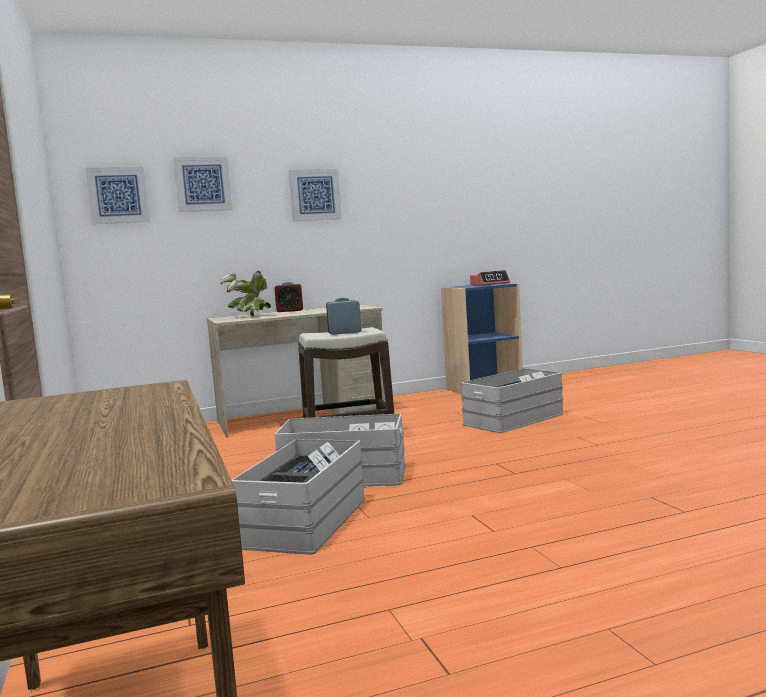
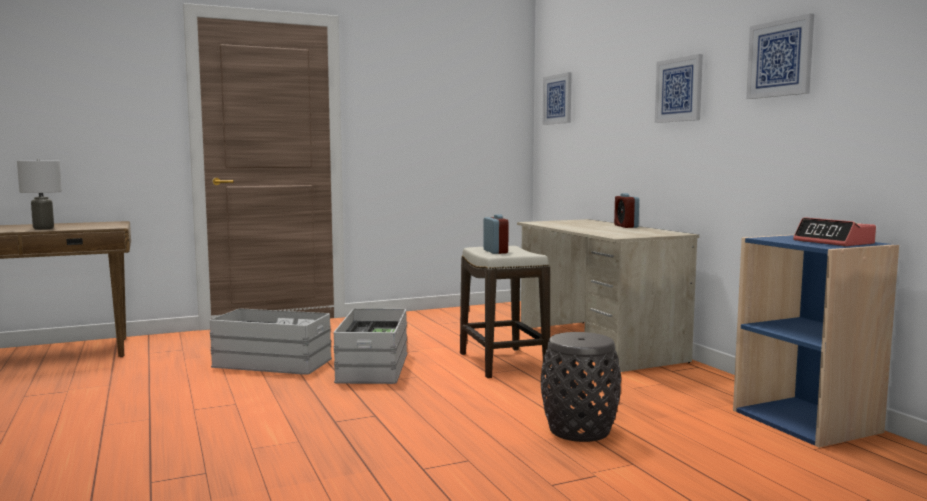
camera: 85 degrees right, 0 degrees up
(141, 412) = (44, 228): none -> white table lamp
(203, 184) = (601, 85): picture -> picture (780, 58)
(249, 316) = (571, 223): potted plant -> none
(513, 419) = (579, 430): grey storage box -> grey stool

